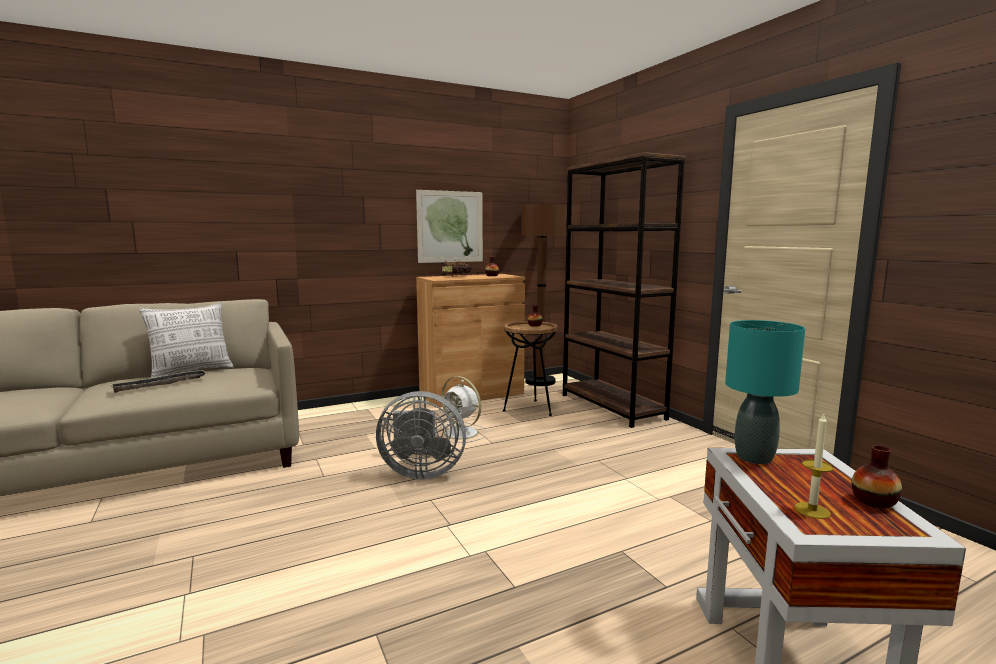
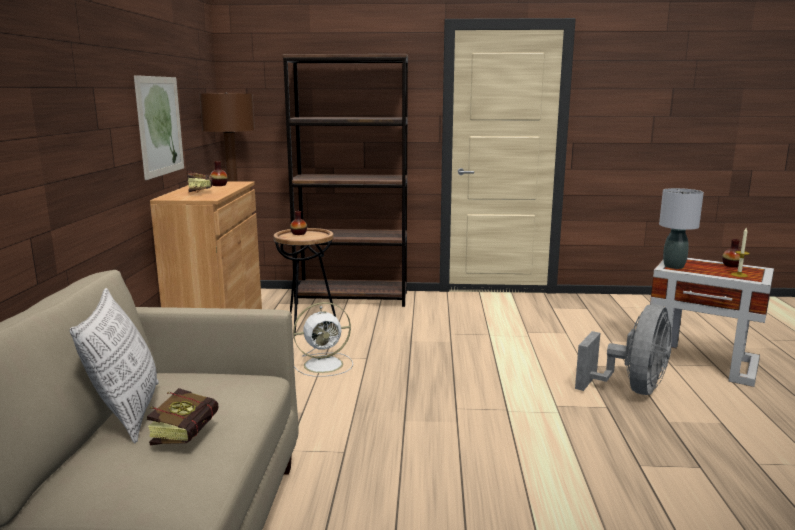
camera: 60 degrees left, 5 degrees up
(160, 385) = (189, 433): tray -> book
(421, 472) = (394, 401): grey fan -> grey fan (631, 389)
(754, 458) = (674, 266): turquoise table lamp -> grey table lamp

